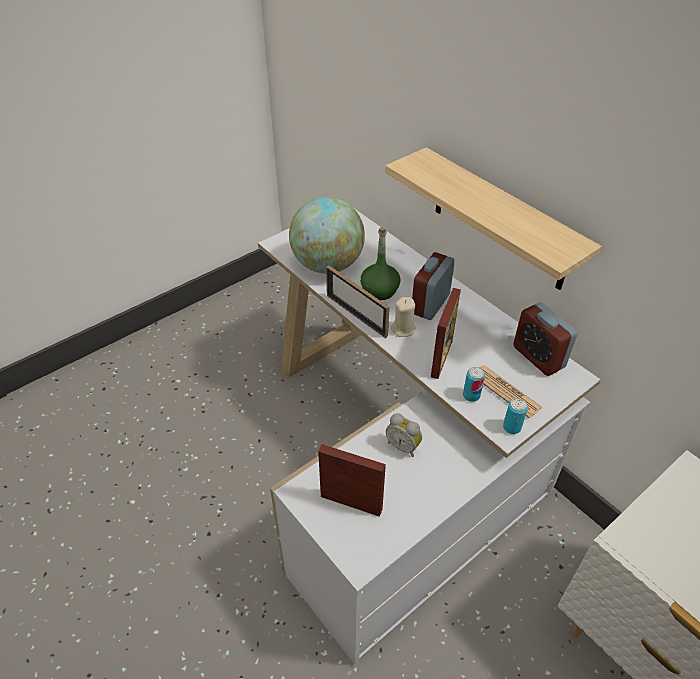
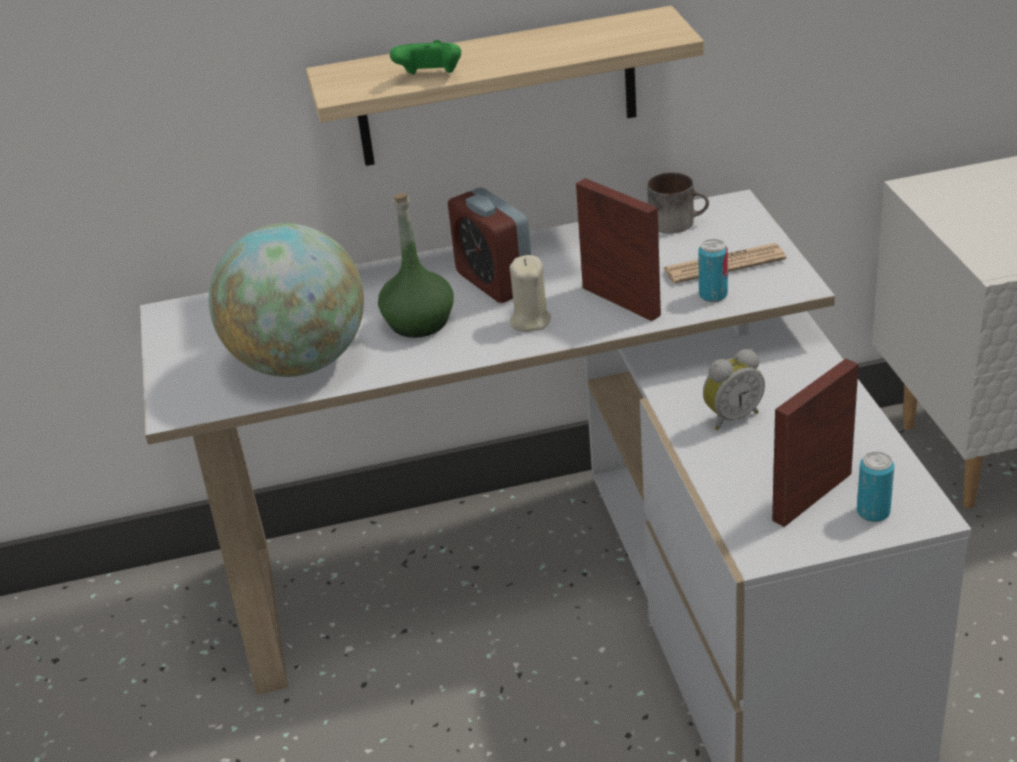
camera: 60 degrees left, 10 degrees down
(356, 315) = (458, 360): picture frame -> none
(439, 187) = (430, 77): none -> green game controller
(511, 427) = (792, 278): can -> can (873, 512)
(538, 357) = (677, 221): alarm clock -> mug

